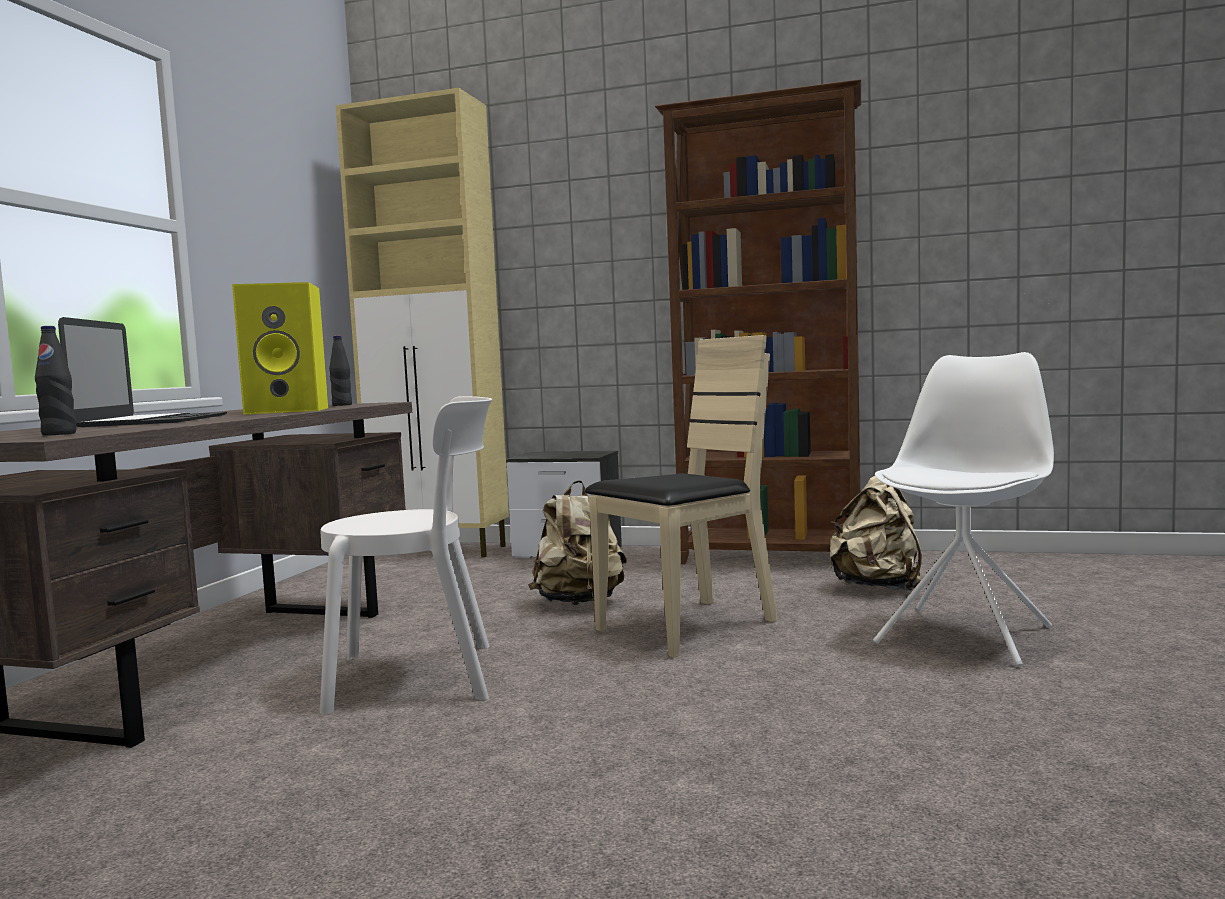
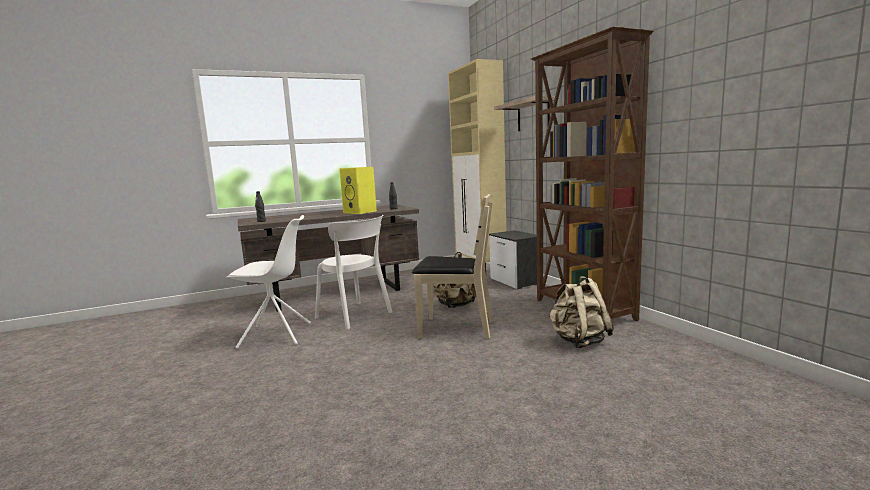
camera: 50 degrees right, 5 degrees up
(153, 421) = (314, 214): laptop -> none
(577, 220) = (533, 115): none -> shelf
(965, 634) = (535, 377): white chair -> white chair (277, 335)

